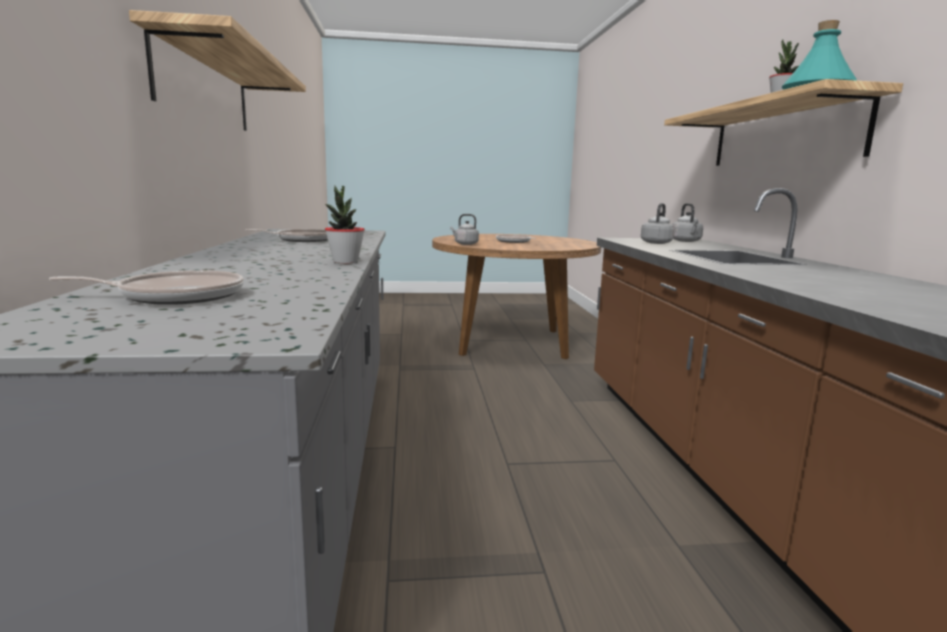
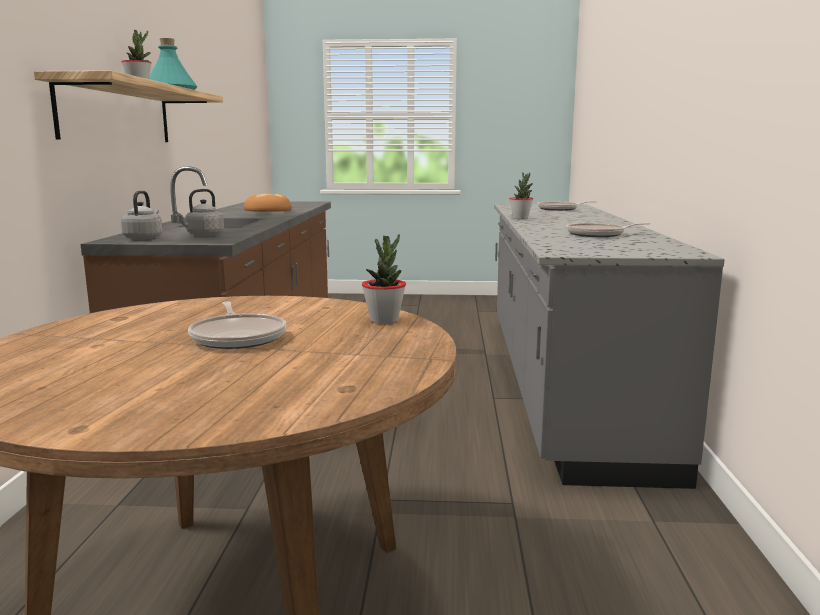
camera: 170 degrees left, 0 degrees up
(205, 87) = (687, 88): shelf -> none
(465, 244) = (384, 320): grey kettle -> potted plant
(854, 287) = (268, 210): none -> bread

